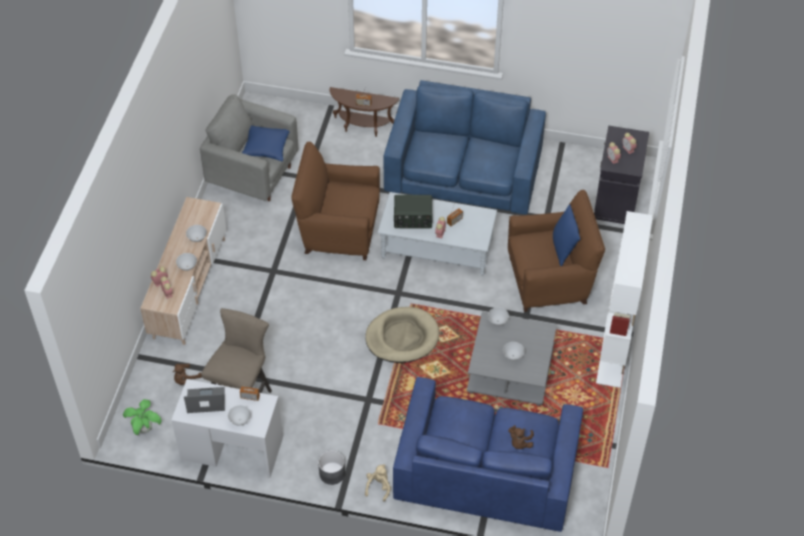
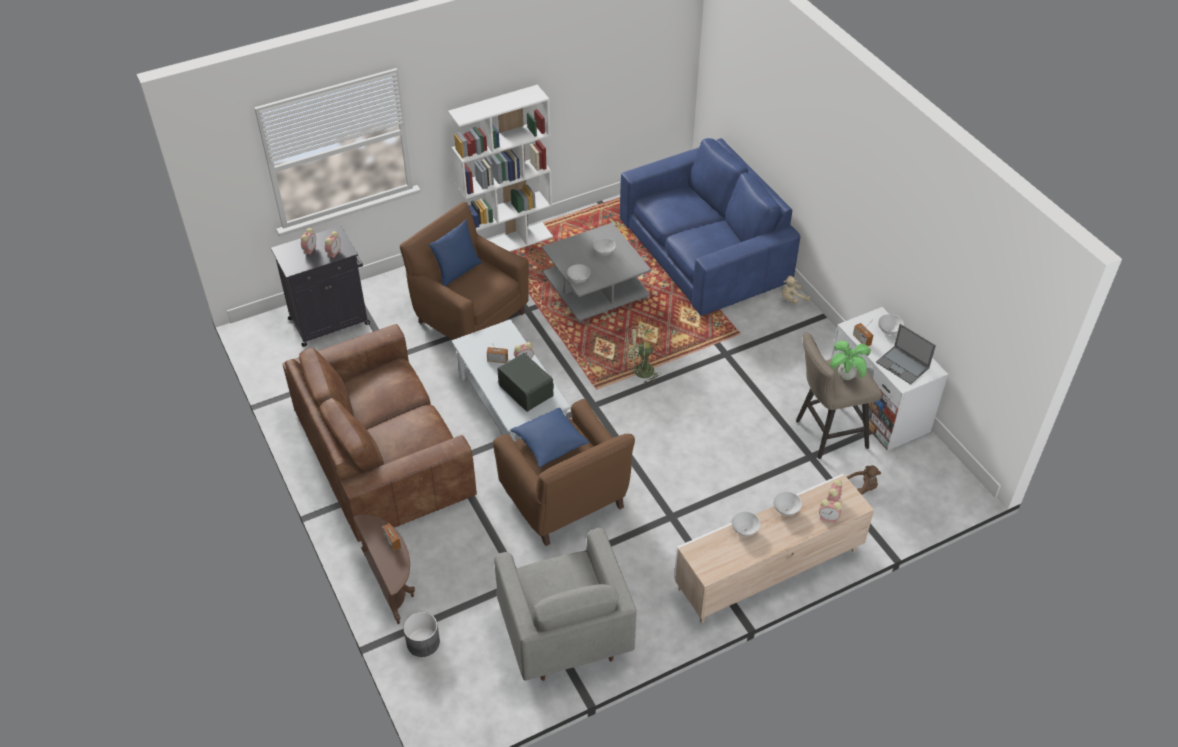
camera: 130 degrees left, 5 degrees down
(145, 429) = (938, 479): potted plant -> potted plant (846, 376)
(266, 148) = (551, 580): blue pillow -> blue pillow (550, 443)
(332, 473) = (816, 331): grey planter -> grey planter (423, 642)
(402, 337) = (639, 372): beige dog bed -> green fan
(464, 170) = (382, 453): blue sofa -> brown sofa
(519, 443) = (684, 201): brown plush toy -> none

